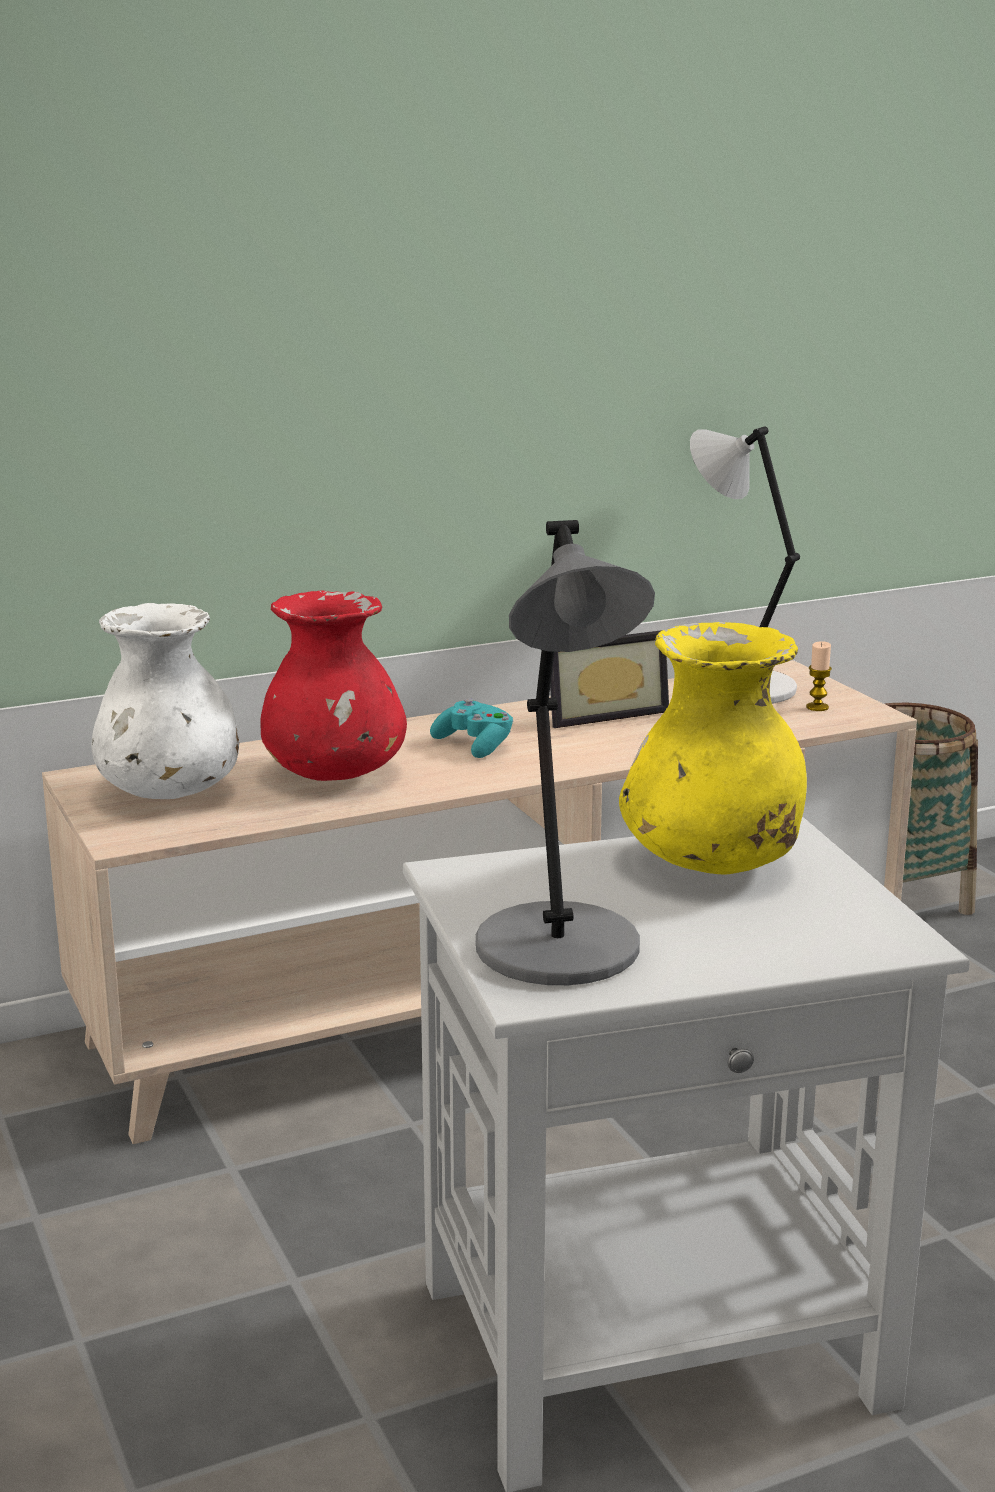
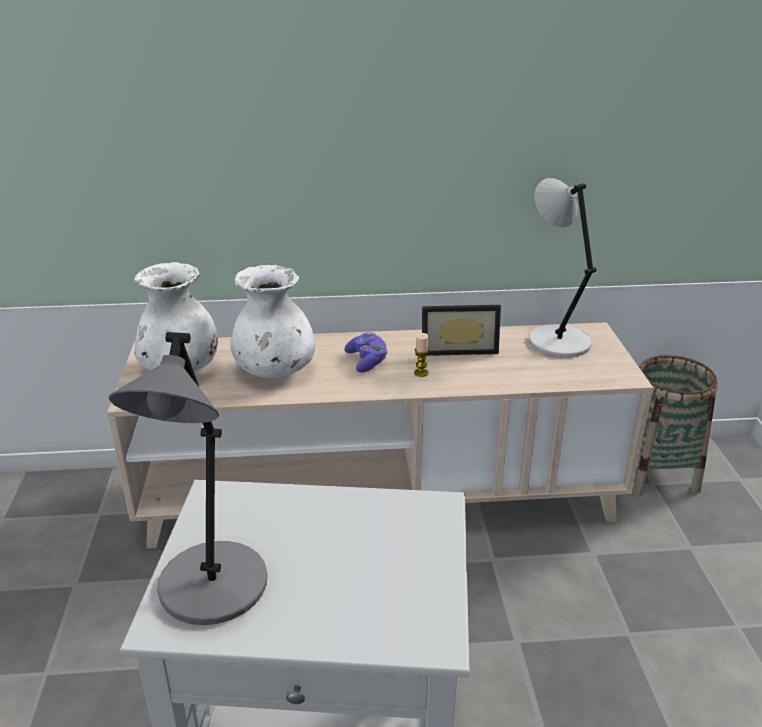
camera: 20 degrees right, 10 degrees up
(336, 775) = (275, 371): red vase -> white vase
(475, 745) = (367, 361): turquoise game controller -> purple game controller
(712, 864) = (369, 526): yellow vase -> none
(817, 707) = (594, 365): candle -> candle (421, 373)

